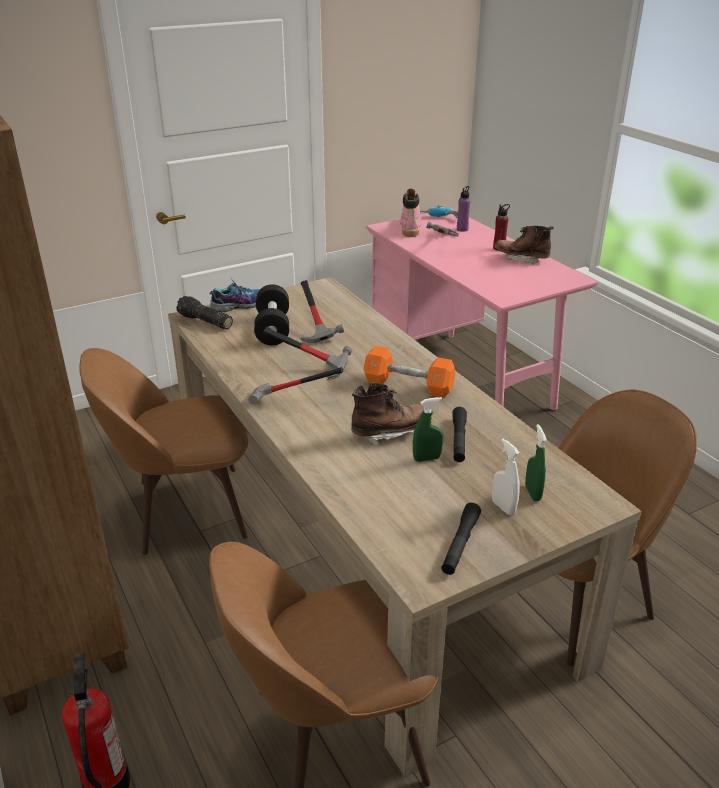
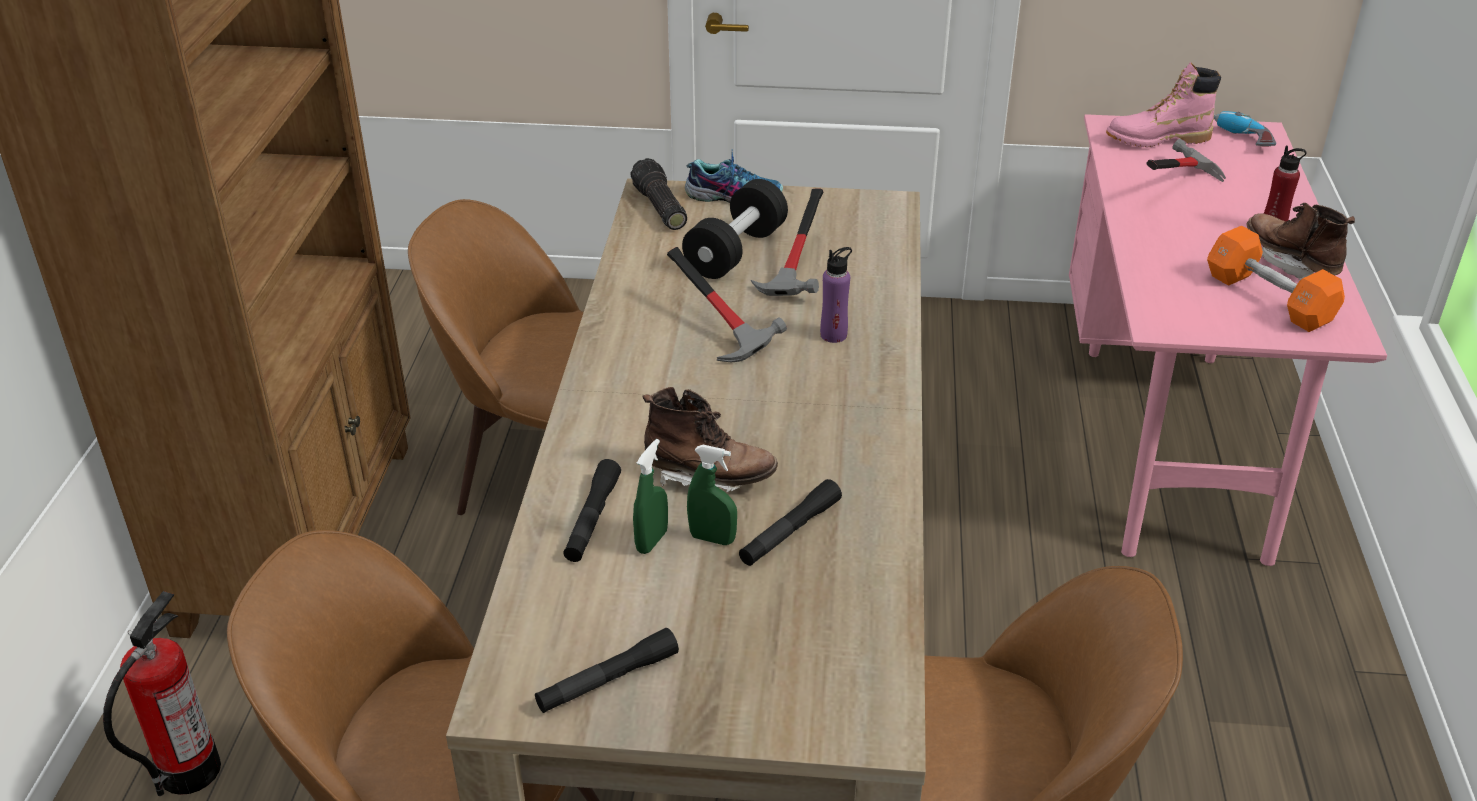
camera: 35 degrees right, 5 degrees up
(290, 402) = (633, 375): hammer -> none
(356, 476) = (592, 519): none -> black flashlight
(408, 385) = (821, 416): orange dumbbell -> orange dumbbell (1268, 299)
(410, 227) = (1157, 139): pink boot -> pink boot turned 135 degrees counterclockwise
(462, 229) = (1249, 170): purple bottle -> purple bottle (833, 335)
(503, 507) = (728, 660): white spray bottle -> none
(532, 493) = (795, 661): green spray bottle -> green spray bottle (652, 541)

